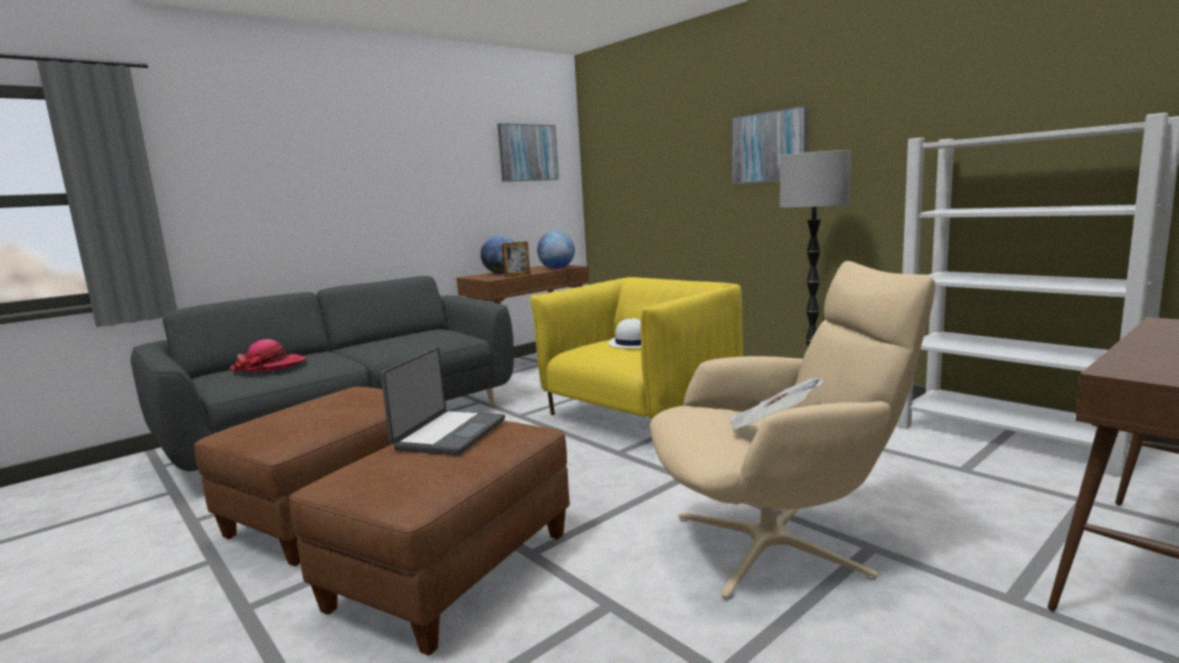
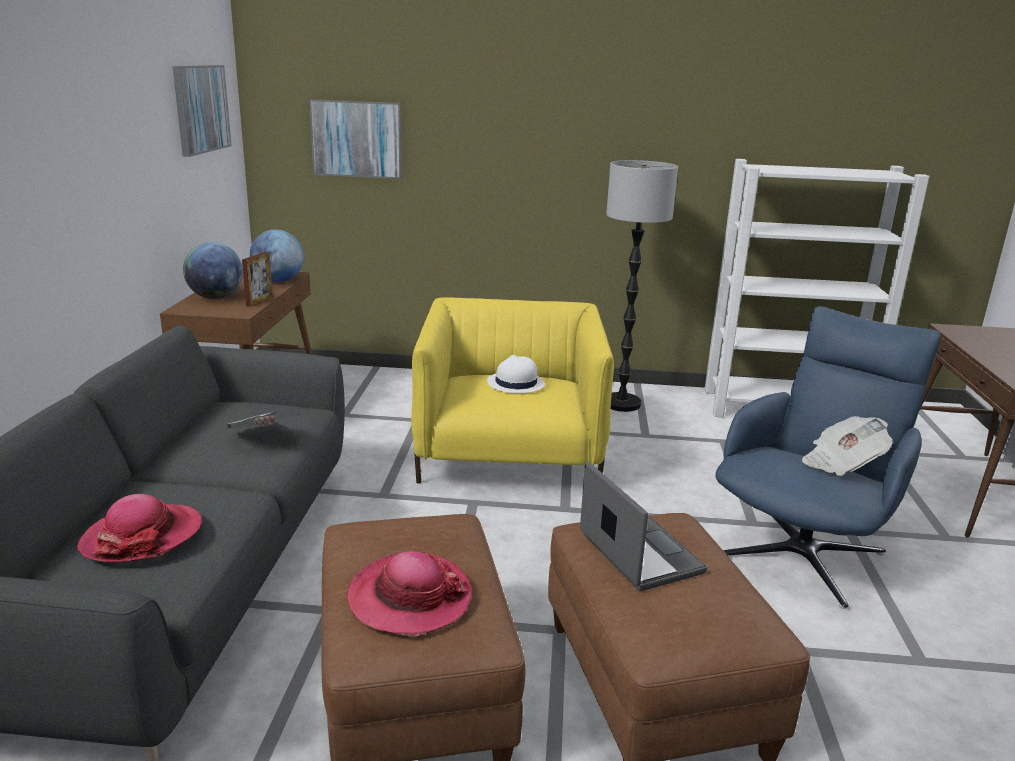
camera: 45 degrees left, 10 degrees up
(293, 416) = (409, 598): none -> hat
(410, 342) = (264, 438): none -> newspaper
(769, 147) = (551, 138): picture -> picture (357, 139)
(776, 545) = (804, 552): beige armchair -> blue armchair

